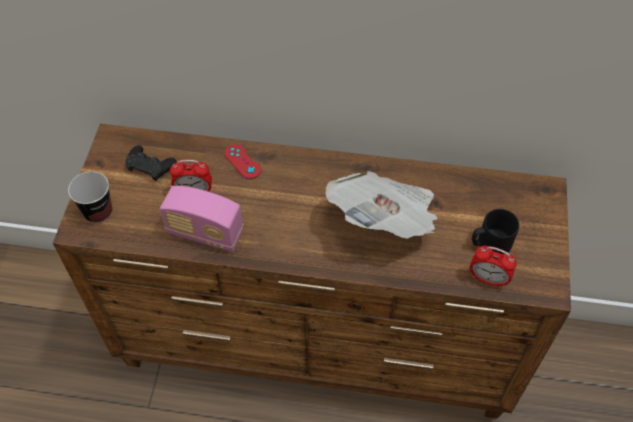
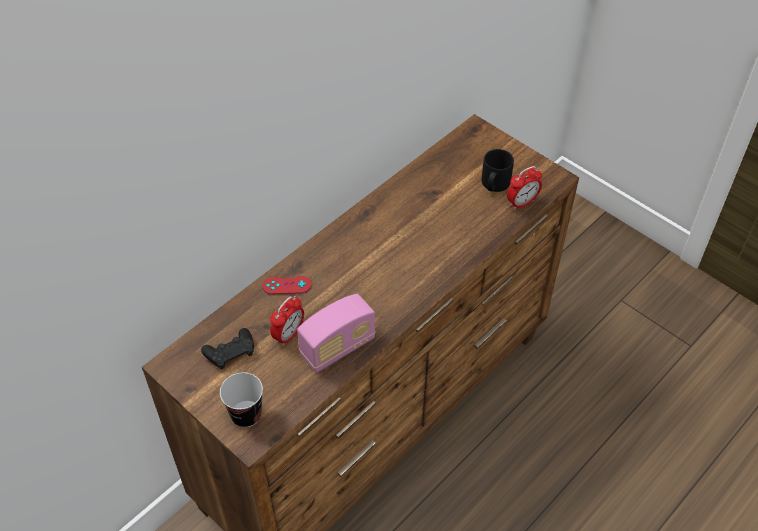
camera: 55 degrees left, 5 degrees down
(385, 220) = (424, 229): newspaper -> none

